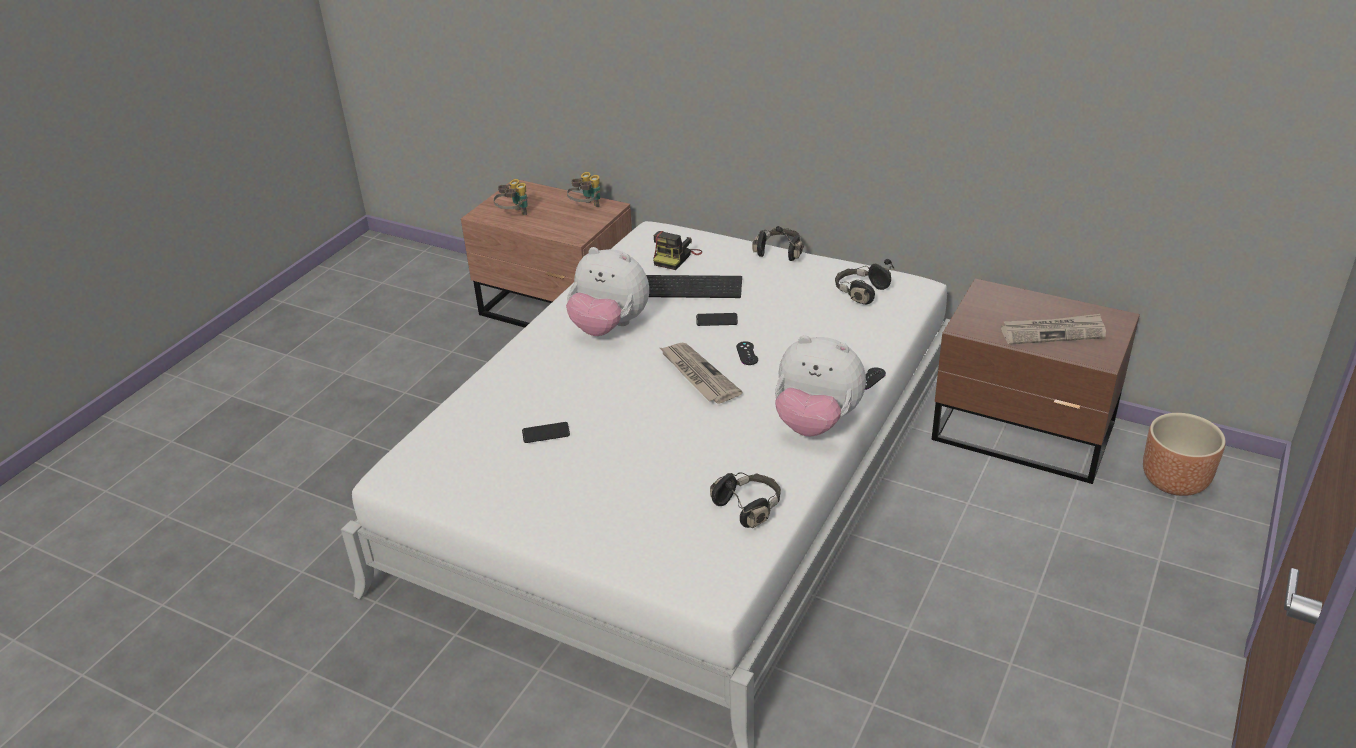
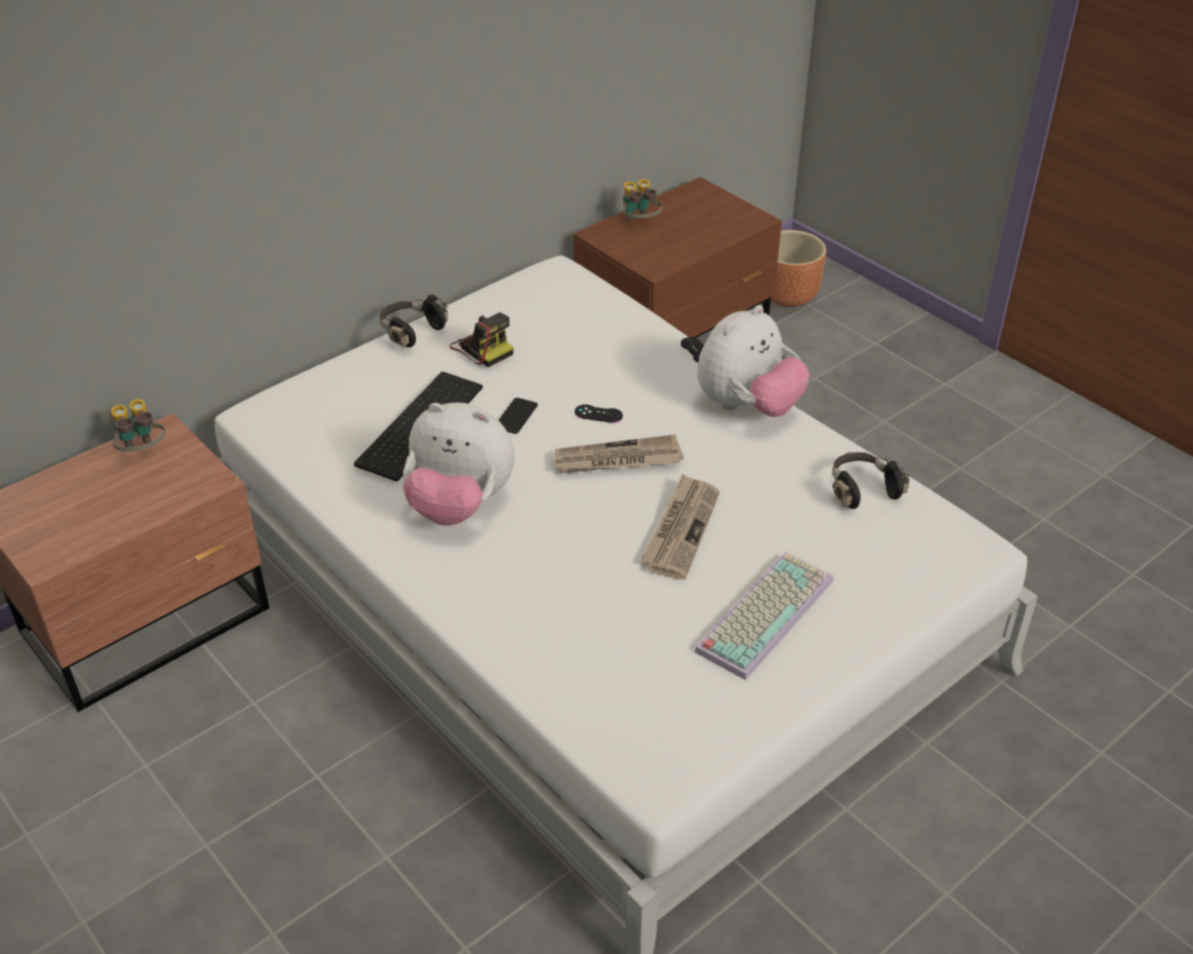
camera: 70 degrees left, 5 degrees up
(514, 215) = (85, 527): binoculars -> binoculars (639, 224)
(546, 433) = (653, 611): phone -> none
(572, 486) = (764, 612): none -> keyboard
(609, 327) = (459, 505): plush toy -> plush toy turned 60 degrees clockwise
(676, 257) = (344, 411): camera -> camera (482, 348)
(861, 292) = (547, 304): black headphones -> none
(1053, 332) = (697, 226): newspaper -> newspaper (680, 529)

